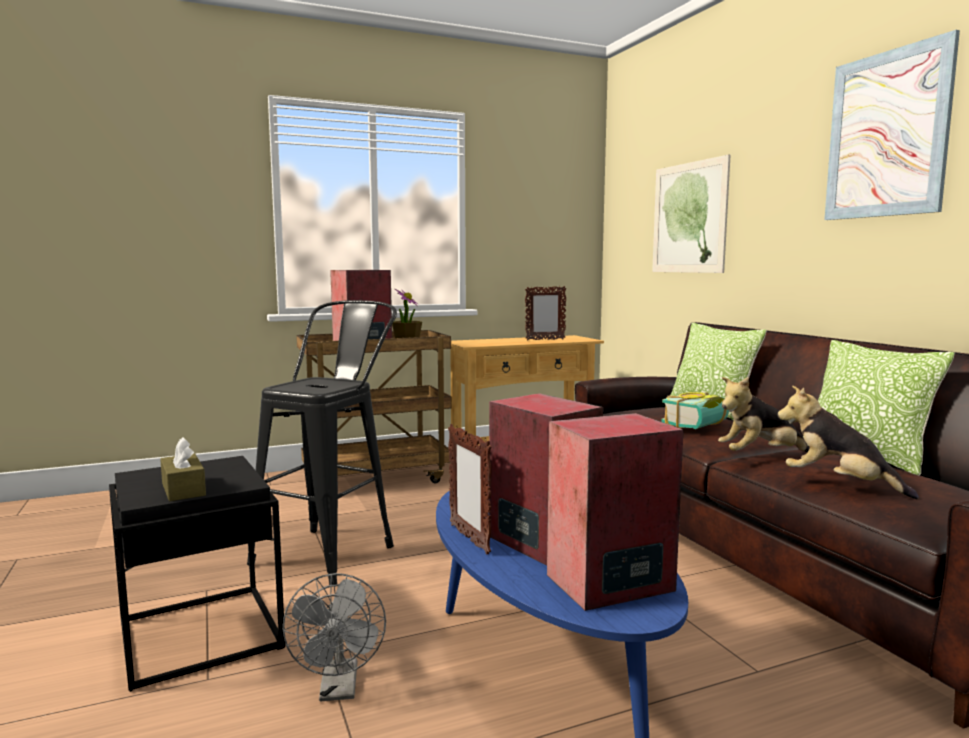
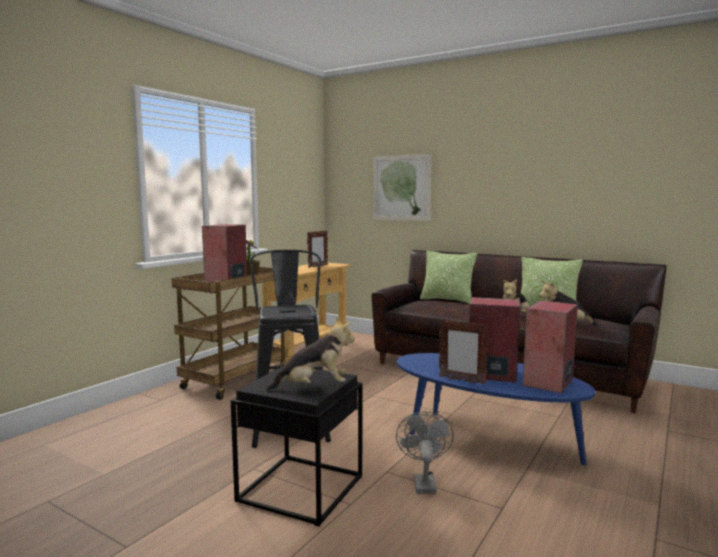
camera: 35 degrees left, 0 degrees up
(183, 489) = (314, 387): brown tissue box -> plush toy
(339, 690) = (423, 482): grey fan -> grey fan turned 135 degrees counterclockwise
(700, 426) = (463, 308): book -> none
(887, 134) = (529, 155): picture -> none

